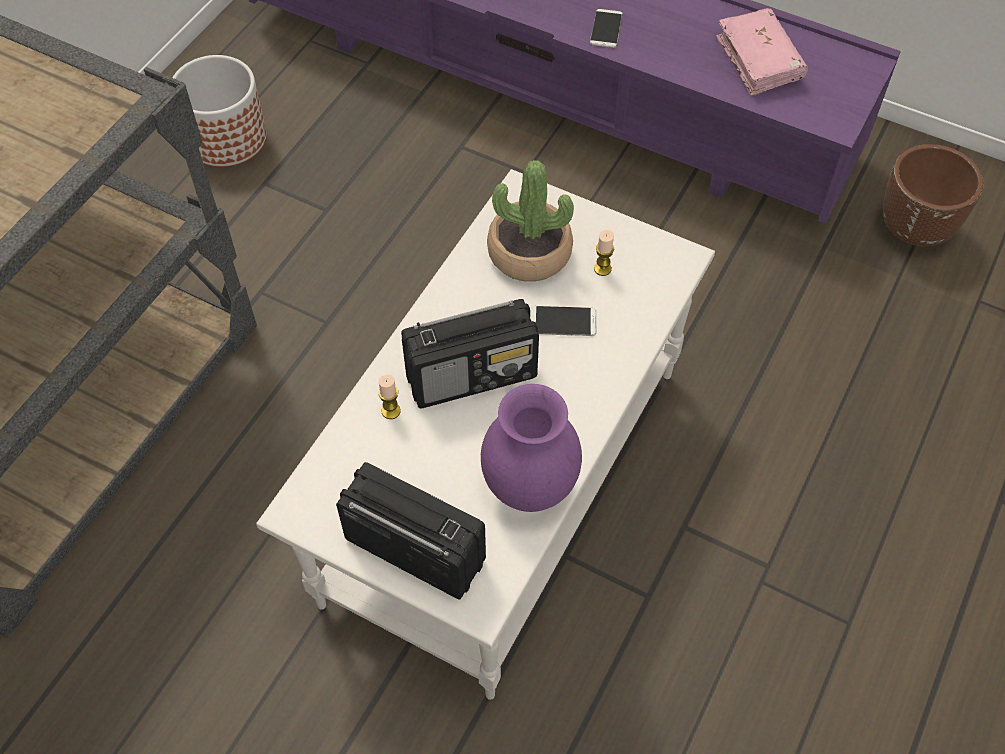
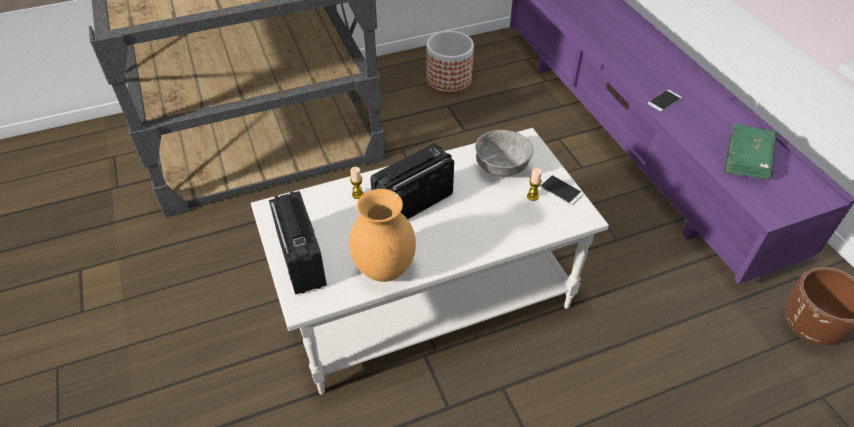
camera: 40 degrees right, 10 degrees down
(473, 376) = (412, 203): radio -> radio turned 120 degrees clockwise
(528, 487) = (384, 269): purple vase -> brown vase
(529, 253) = (500, 168): potted plant -> grey bowl
(563, 322) = (484, 207): phone -> phone (560, 190)
(759, 61) = (747, 159): pink book -> green book

